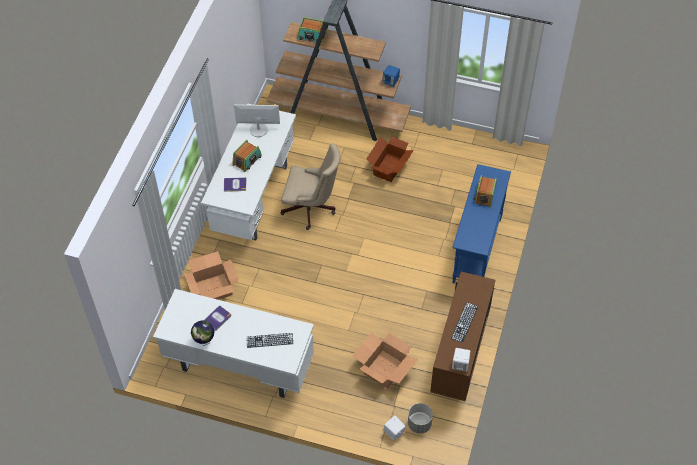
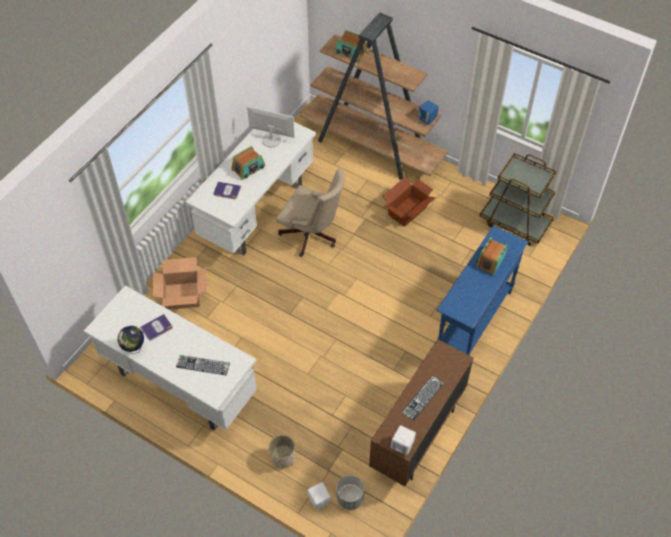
camera: 15 degrees right, 0 degrees up
(351, 406) = (282, 458): none -> beige planter
(384, 369) = (331, 426): cardboard box -> none
(486, 157) = (515, 222): none -> brown cart

